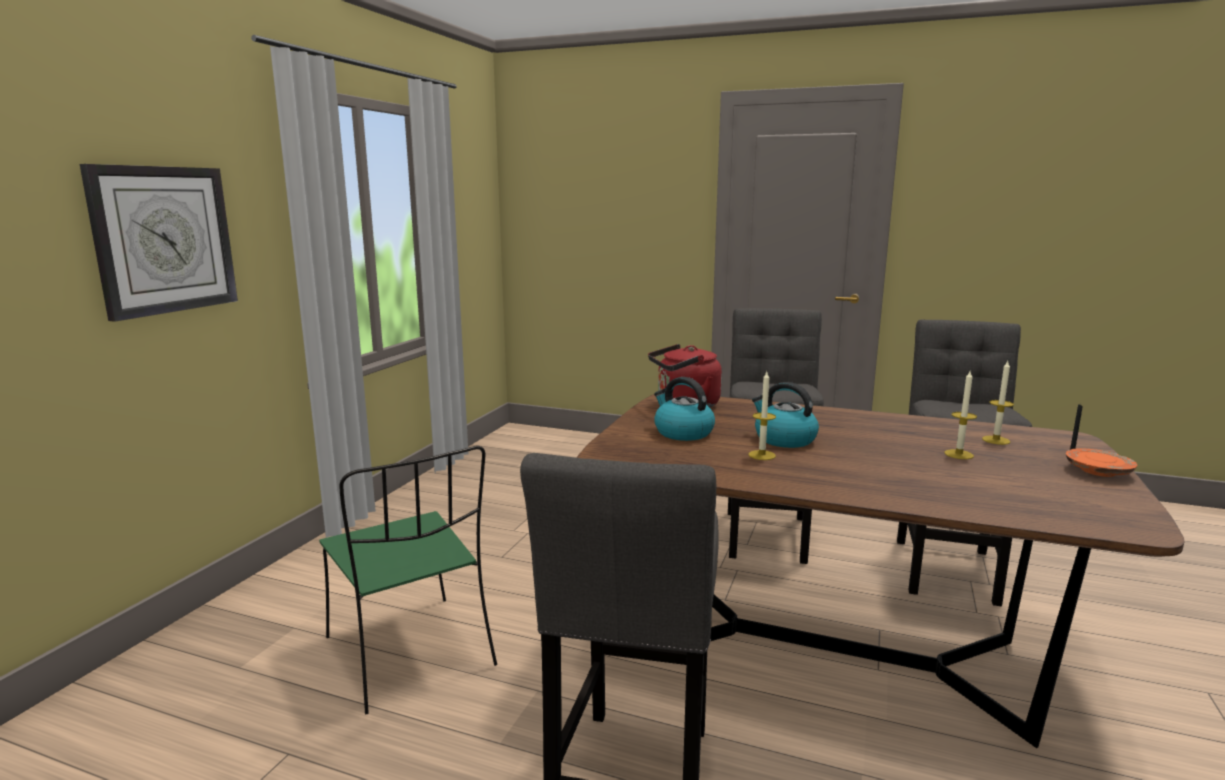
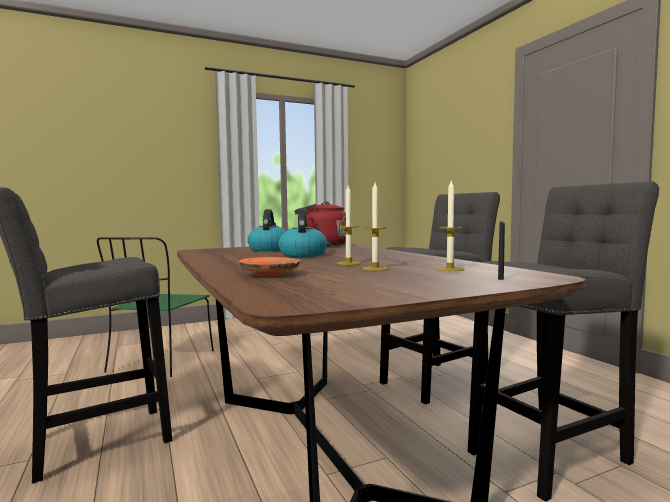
camera: 45 degrees right, 10 degrees down
(164, 240) = (154, 157): wall clock -> none
(762, 455) = (258, 256): candle -> candle (348, 263)
(1098, 471) = (448, 287): orange plate -> orange plate (270, 274)

